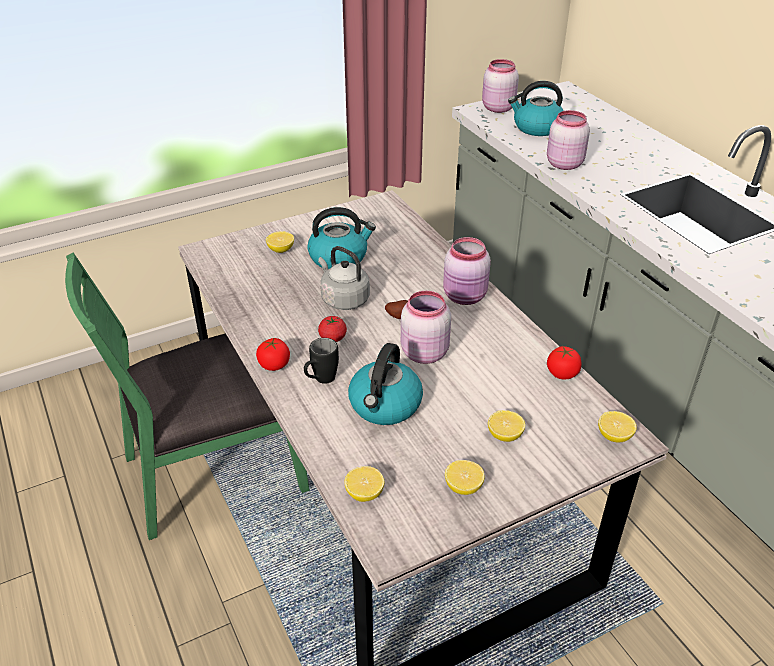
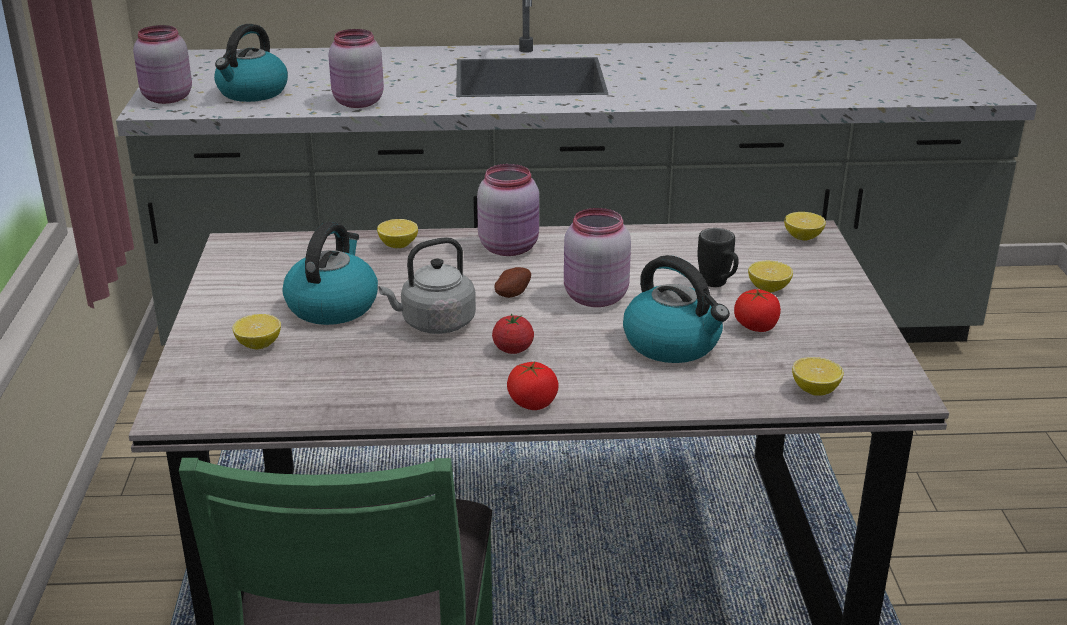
camera: 65 degrees left, 10 degrees down
(320, 380) = (594, 376): black mug -> black mug (718, 285)
(463, 487) = (834, 330): lemon -> lemon (398, 245)
(562, 373) = (692, 234): tomato -> tomato (756, 327)

